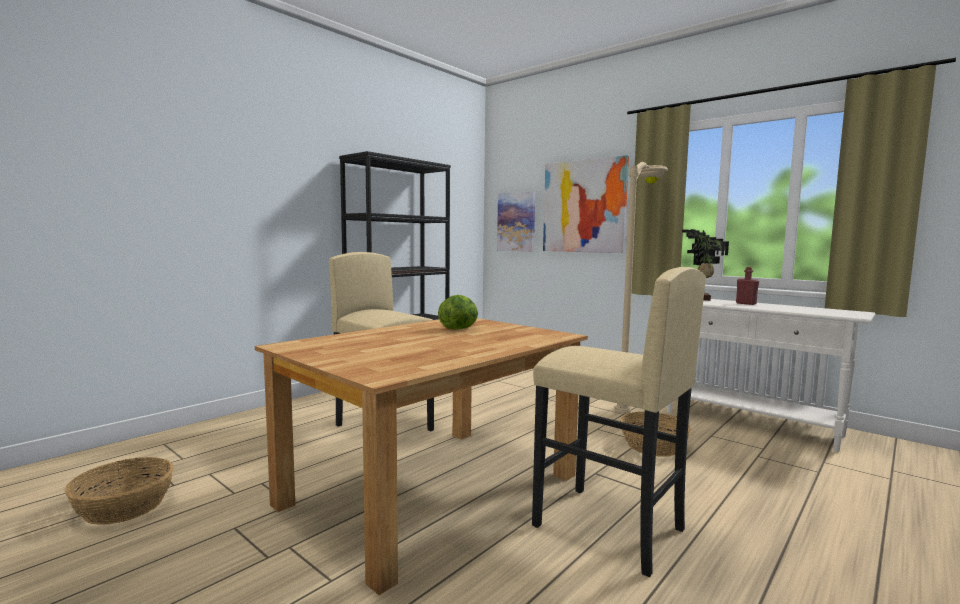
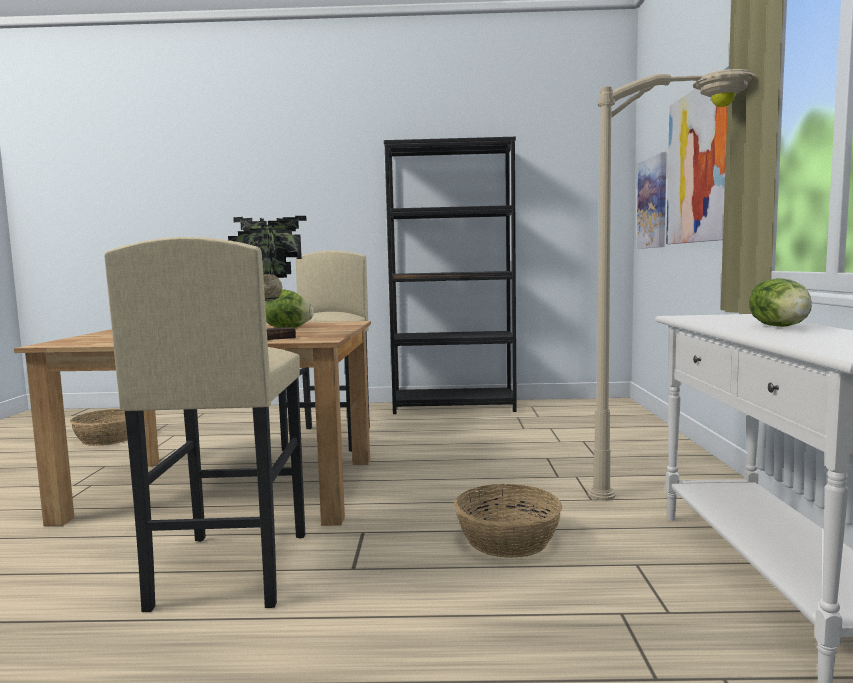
camera: 50 degrees right, 0 degrees up
(701, 299) = (748, 318): potted plant -> potted plant (273, 338)
(746, 303) = (781, 326): red bottle -> lettuce

